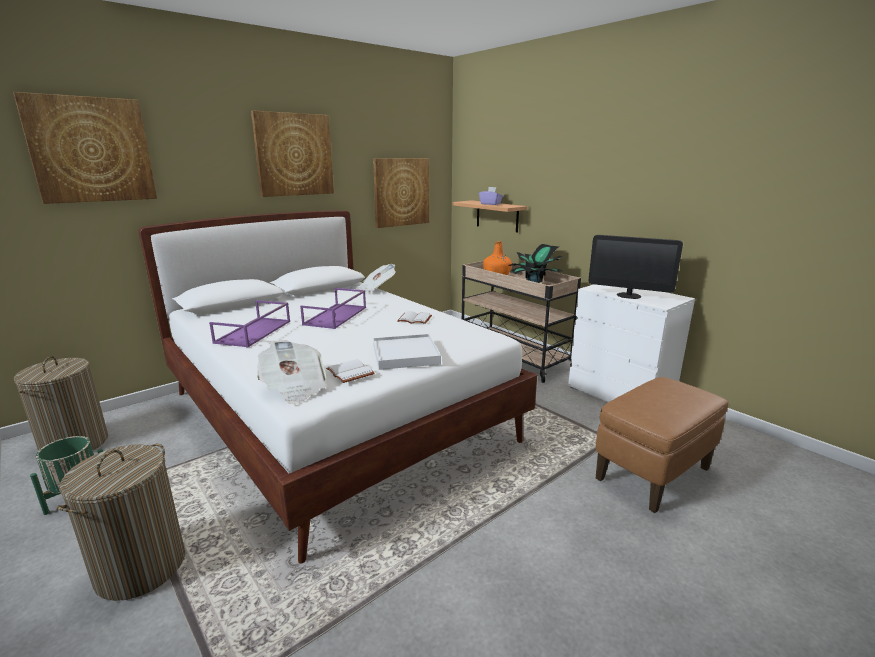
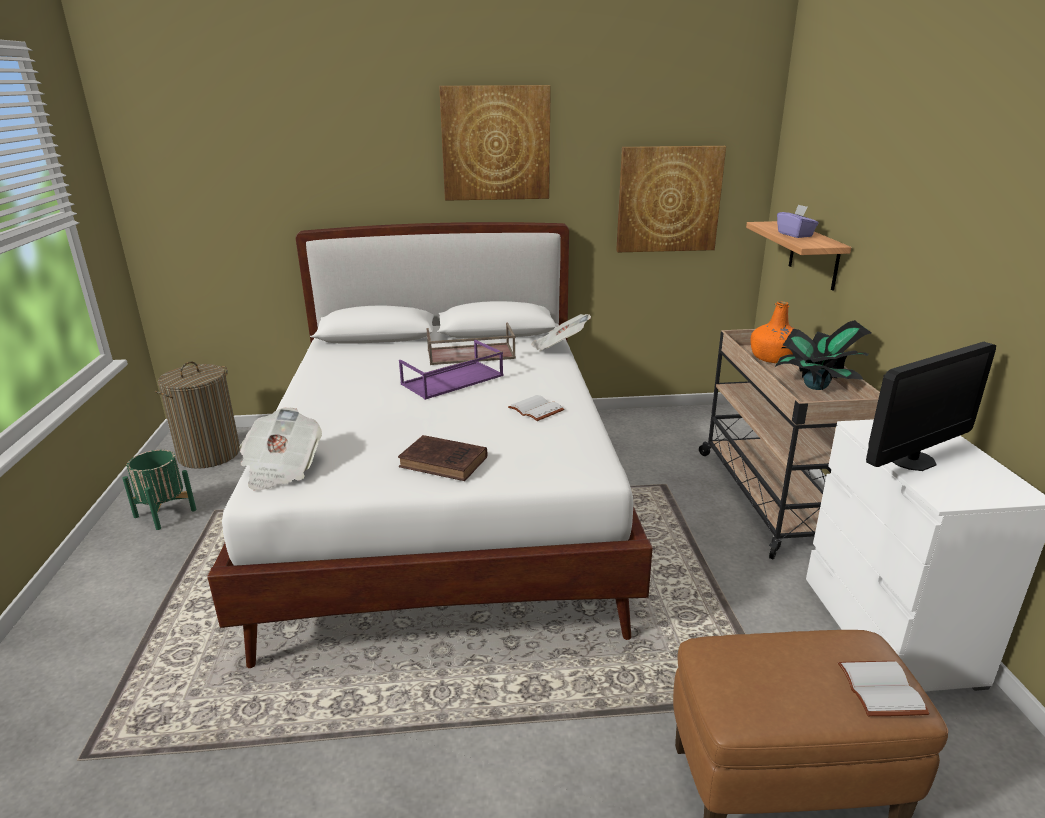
camera: 35 degrees right, 5 degrees up
(91, 150) = (256, 142): picture -> none
(141, 567) = (144, 602): laundry basket -> none
(254, 332) = (345, 381): purple tray -> none
(323, 302) = (470, 354): none -> brown tray
(351, 372) = (353, 468): white book -> white book (883, 690)
(405, 355) = (445, 462): white tray -> brown book
(628, 295) = (912, 460): monitor -> monitor turned 90 degrees counterclockwise

